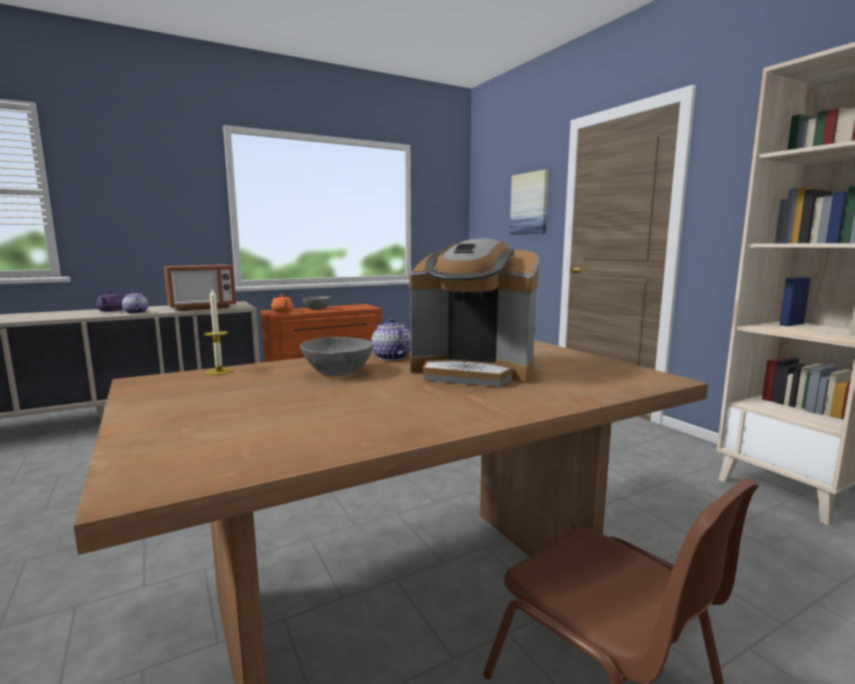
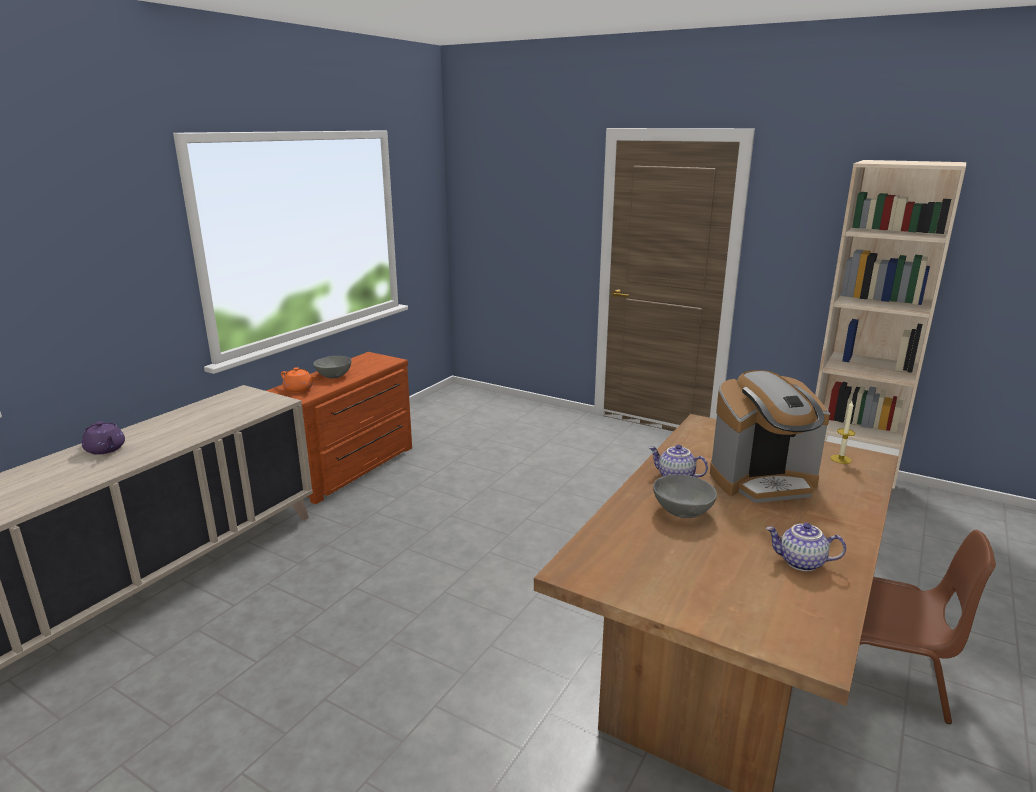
camera: 30 degrees left, 10 degrees up
(135, 312) = (161, 447): teapot -> teapot (801, 563)
(202, 308) = (228, 415): microwave -> none
(219, 372) = (595, 539): candle -> candle (841, 459)
(529, 203) = (549, 212): picture -> none

